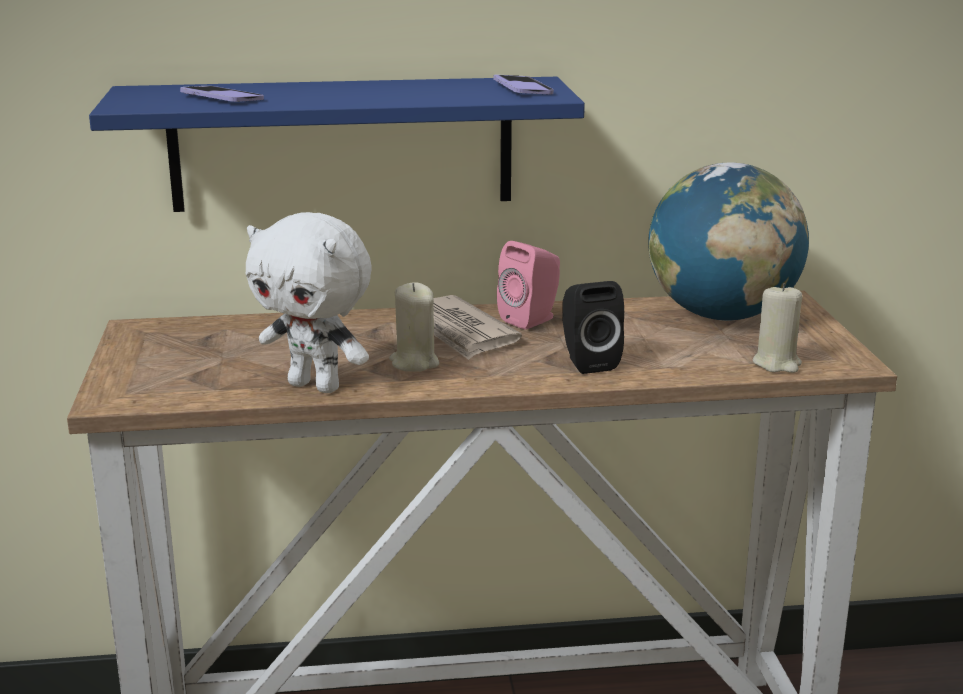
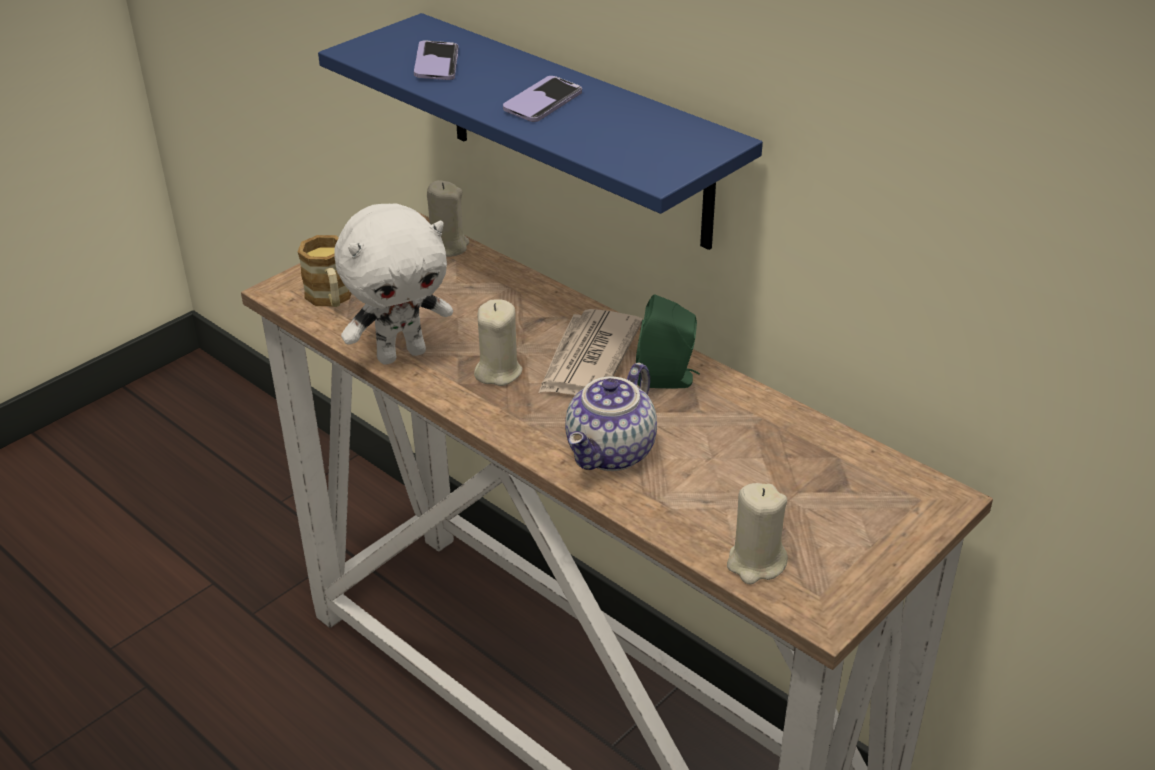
camera: 50 degrees right, 15 degrees up
(173, 386) = (331, 299): none -> mug
(201, 325) = (446, 247): none -> beige candle
(316, 386) = (401, 354): white plush toy -> white plush toy turned 105 degrees counterclockwise
(522, 88) = (672, 149): phone -> phone (543, 102)
(532, 319) = (668, 379): pink speaker -> green speaker
(587, 362) = (612, 453): black speaker -> teapot
(722, 315) = (834, 477): globe -> none

